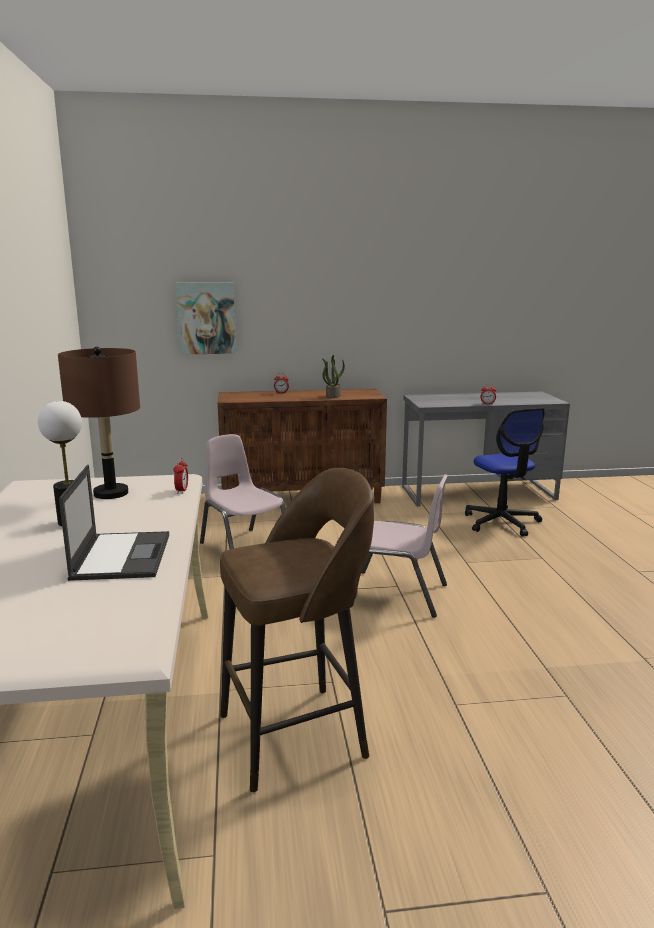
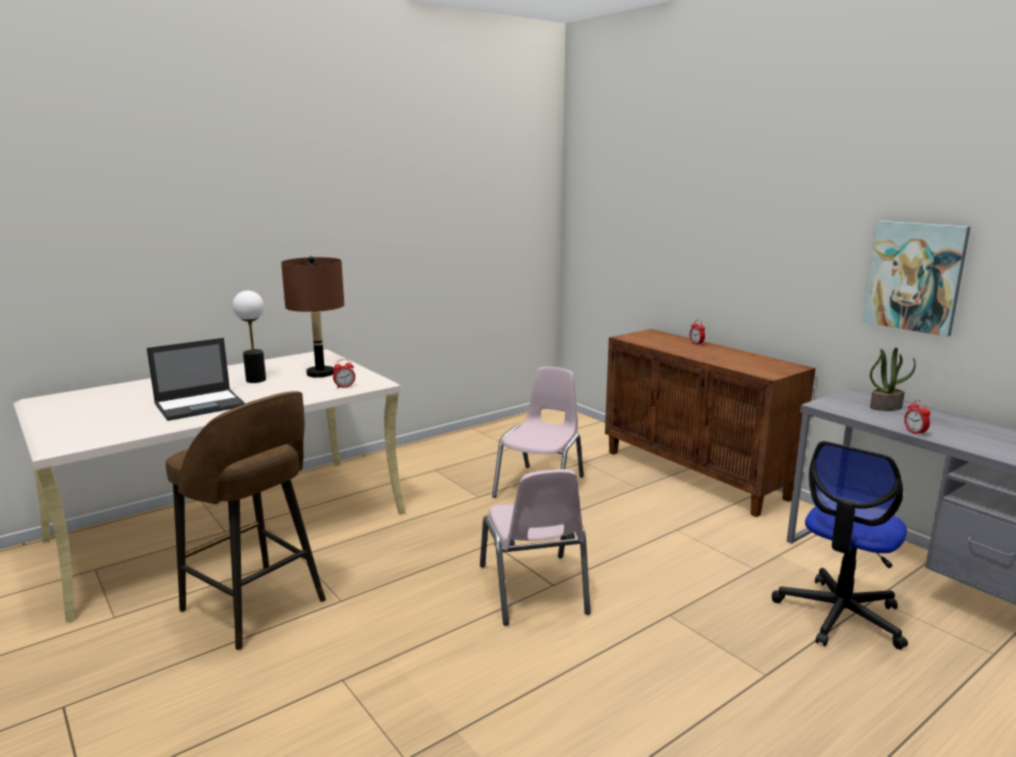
camera: 60 degrees right, 0 degrees up
(206, 318) = (649, 246): picture -> picture (915, 276)
(333, 396) = (729, 361): potted plant -> potted plant (885, 407)

